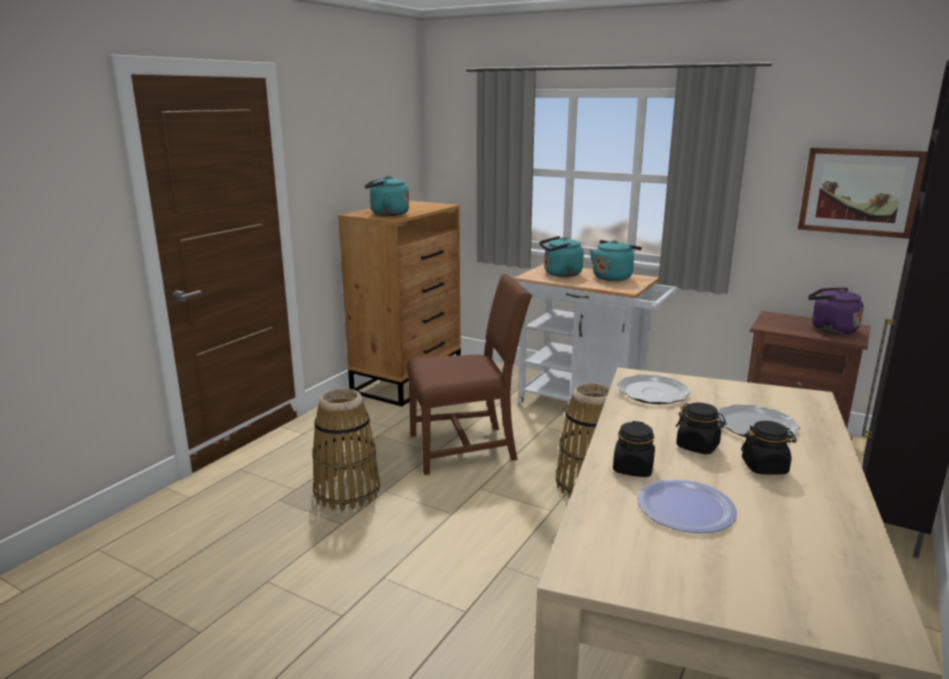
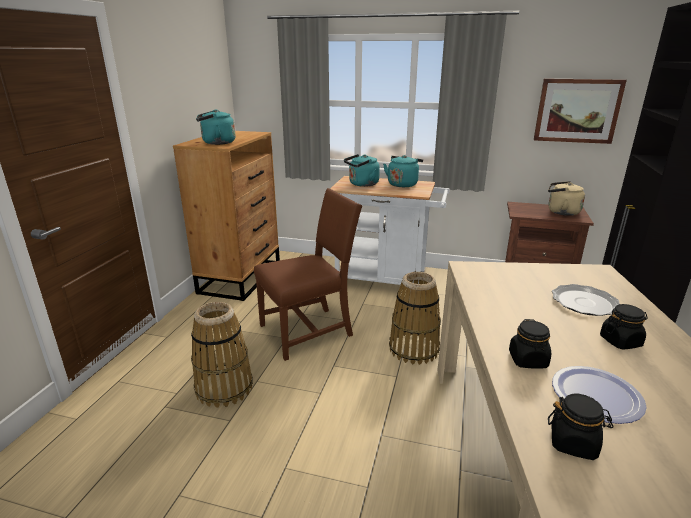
camera: 15 degrees left, 5 degrees up
(652, 393) = (490, 281): plate -> none
(698, 446) = (559, 329): black jar -> black jar (573, 443)
(830, 329) = (561, 212): purple kettle -> beige kettle

